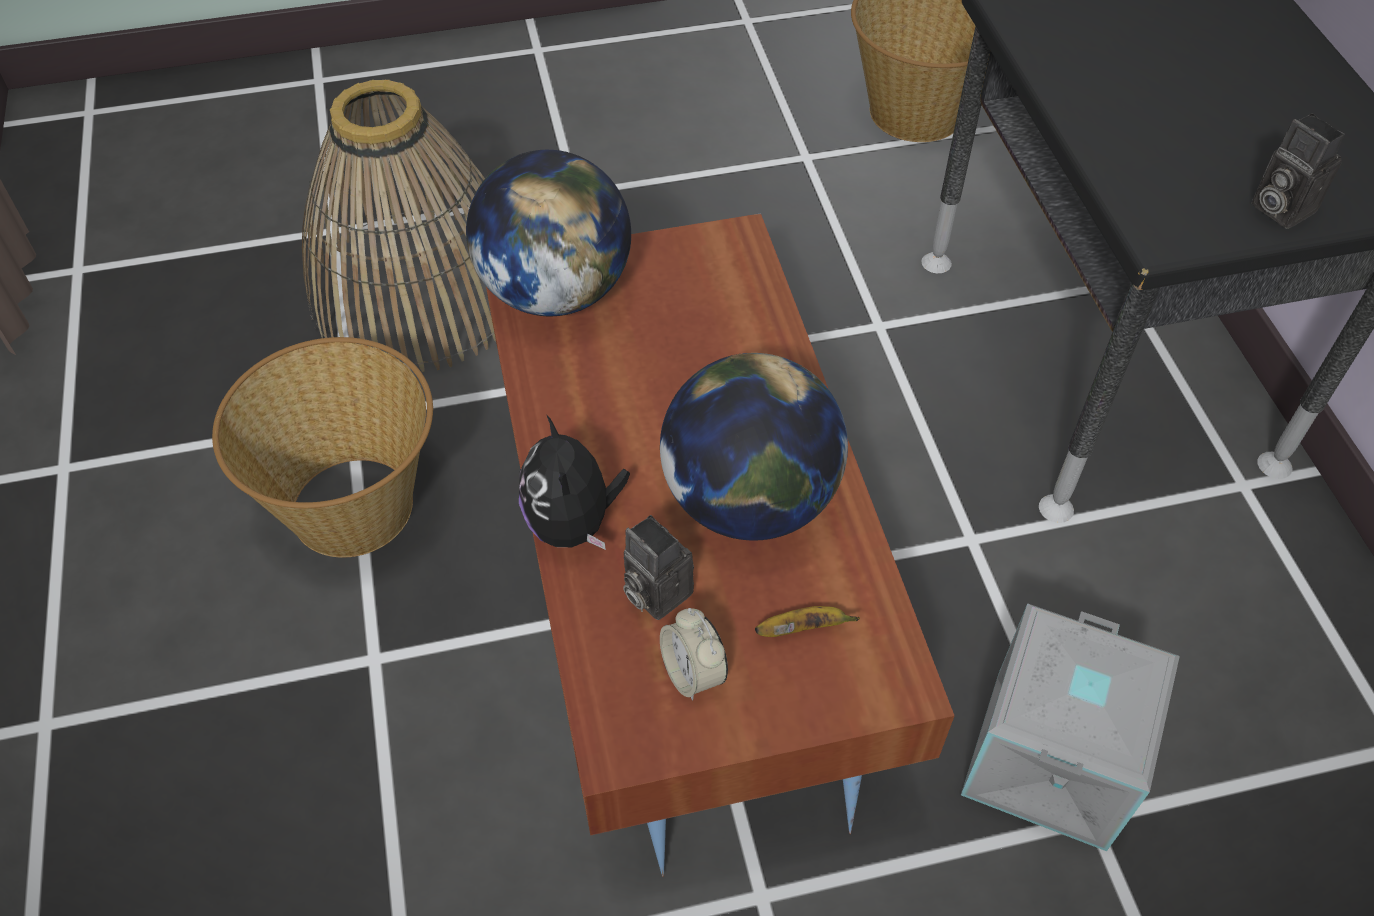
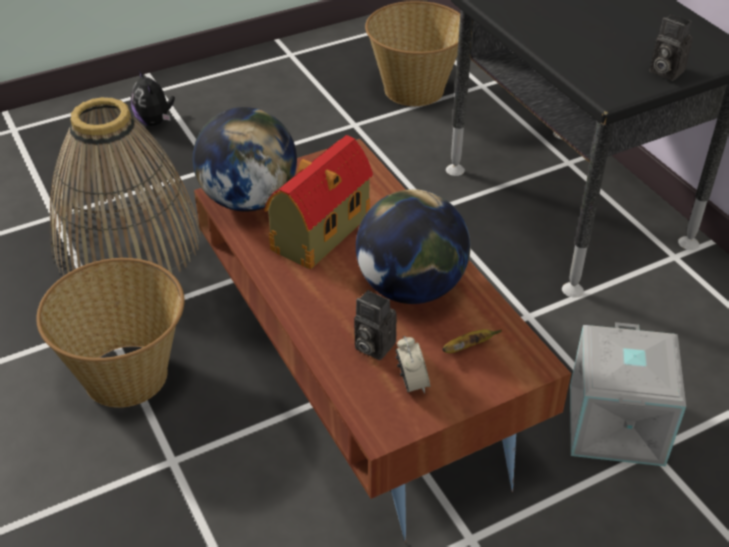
camera: 15 degrees left, 10 degrees down
(573, 524) = (308, 320): plush toy -> plush toy (155, 122)
(640, 373) = (319, 234): none -> toy house
(693, 673) = (412, 383): alarm clock -> alarm clock turned 150 degrees counterclockwise

